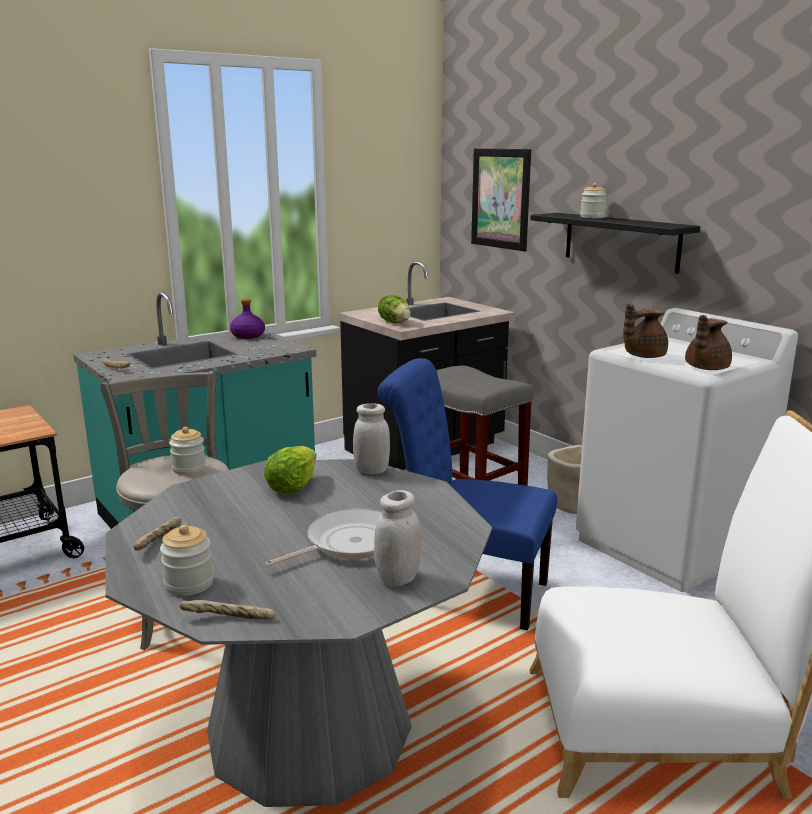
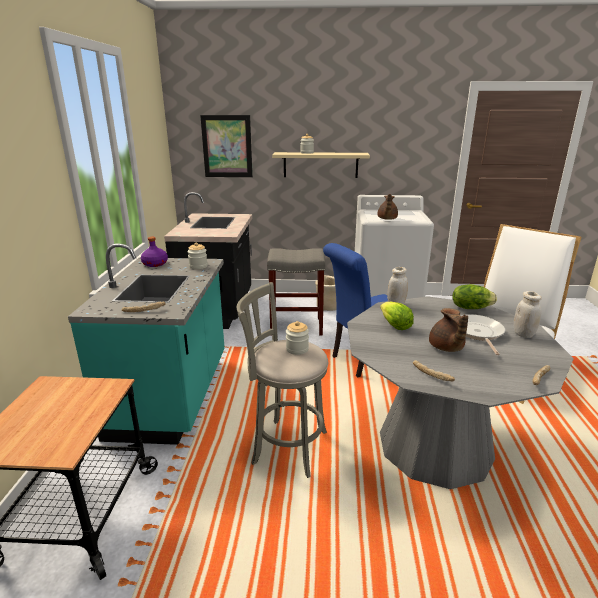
camera: 50 degrees left, 5 degrees up
(189, 584) = (494, 379): jar -> jar (198, 266)
(395, 322) = (216, 233): lettuce -> lettuce (470, 307)
(621, 241) = (320, 165): black shelf -> beige shelf
(705, 368) = (417, 218): brown teapot -> brown teapot (446, 348)

